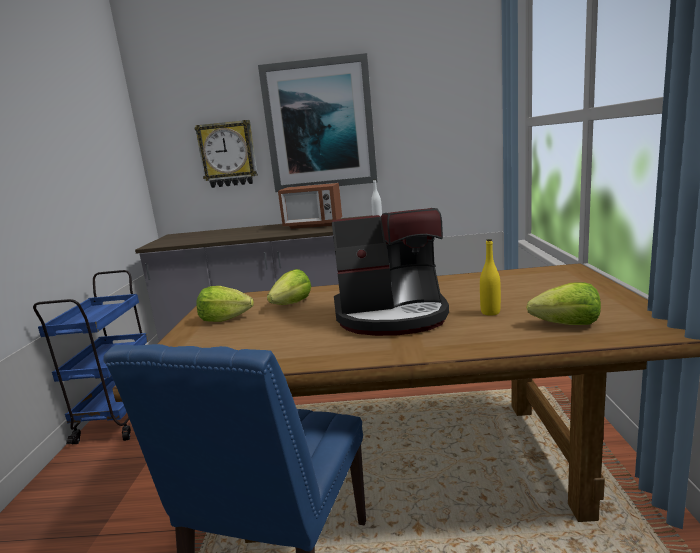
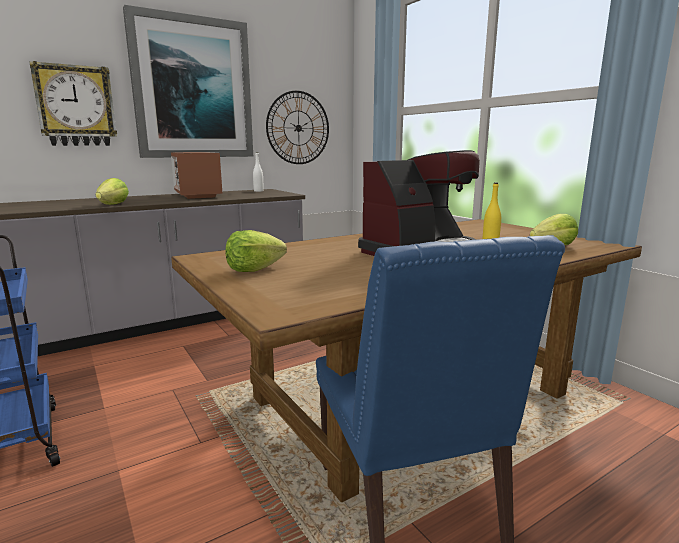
camera: 35 degrees left, 0 degrees up
(292, 303) = (303, 253): lettuce -> lettuce (113, 204)
(313, 225) = (197, 195): microwave -> microwave turned 90 degrees clockwise
(430, 147) = (298, 128): none -> wall clock

